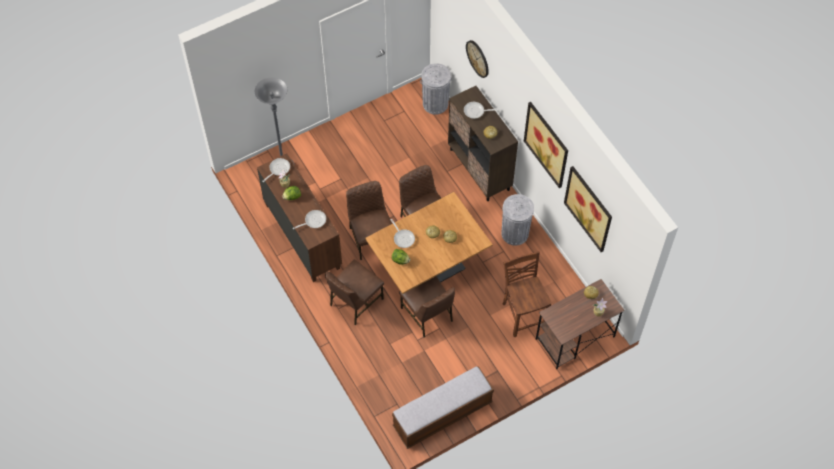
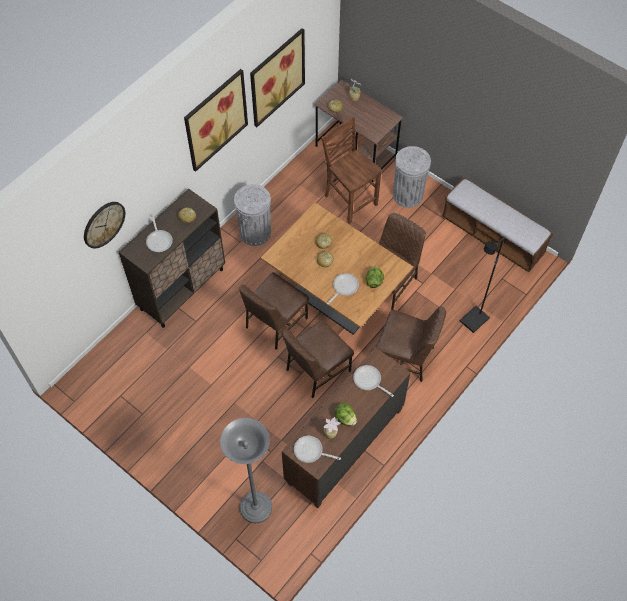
camera: 110 degrees left, 0 degrees up
(366, 365) = (474, 320): none -> black floor lamp
(435, 104) = (99, 364): grey trash can -> grey trash can (407, 195)
(523, 314) = (349, 200): brown chair -> brown chair turned 90 degrees clockwise

